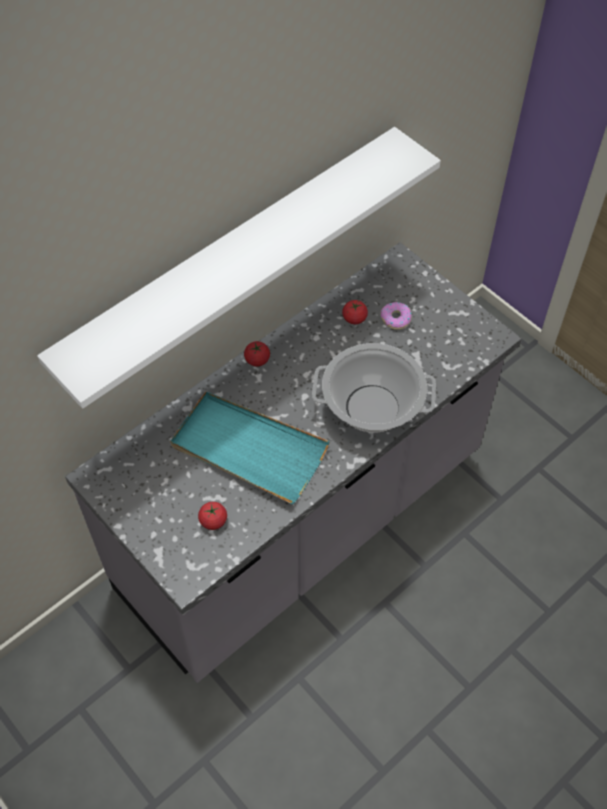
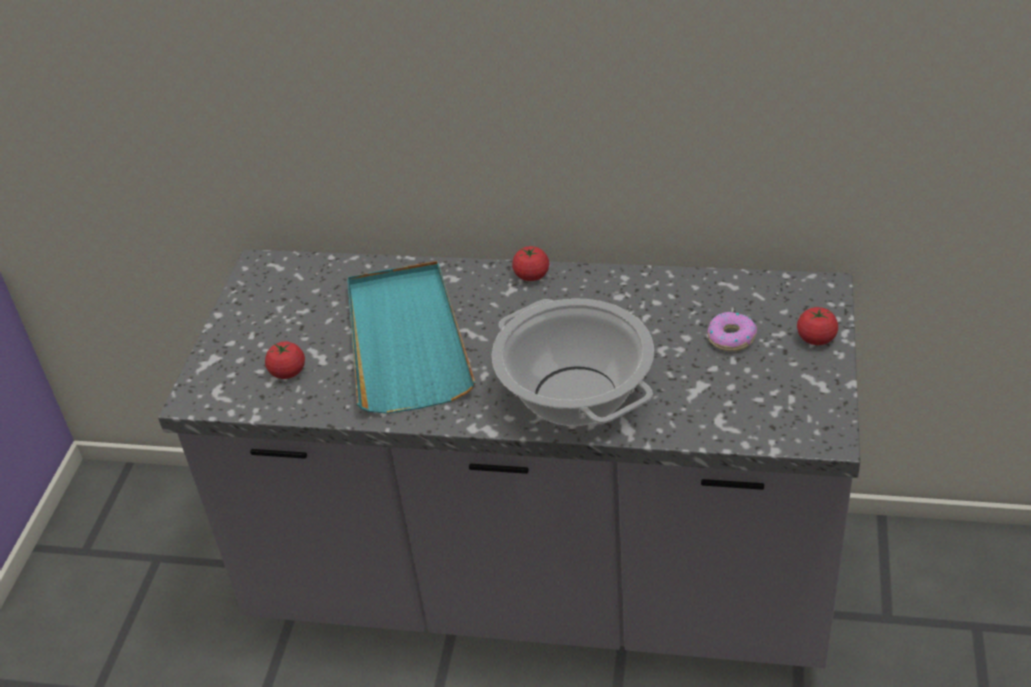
camera: 55 degrees right, 15 degrees down
(232, 258) = (525, 95): white shelf -> none
(354, 318) = (685, 307): tomato -> tomato (816, 338)

